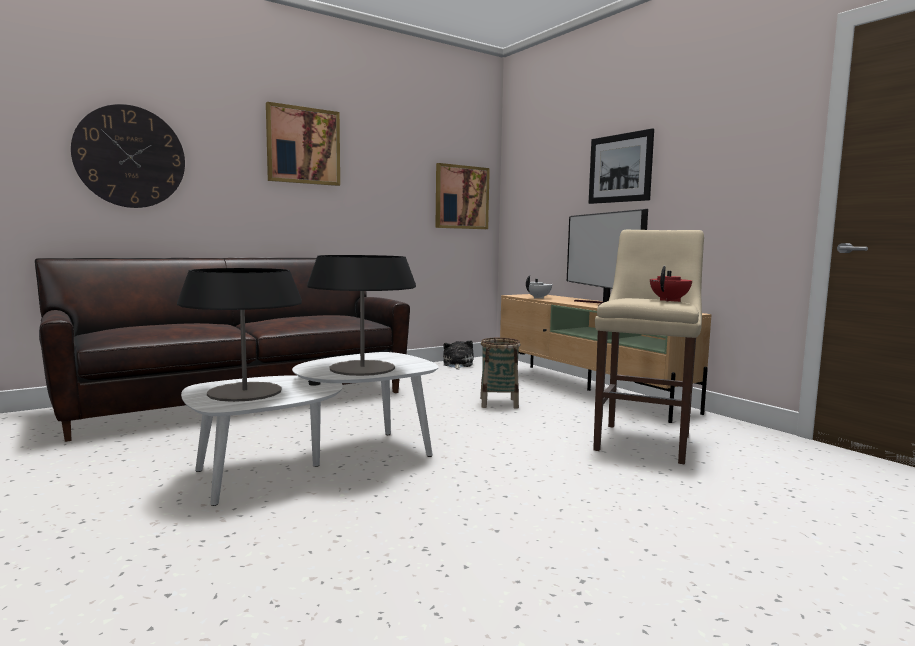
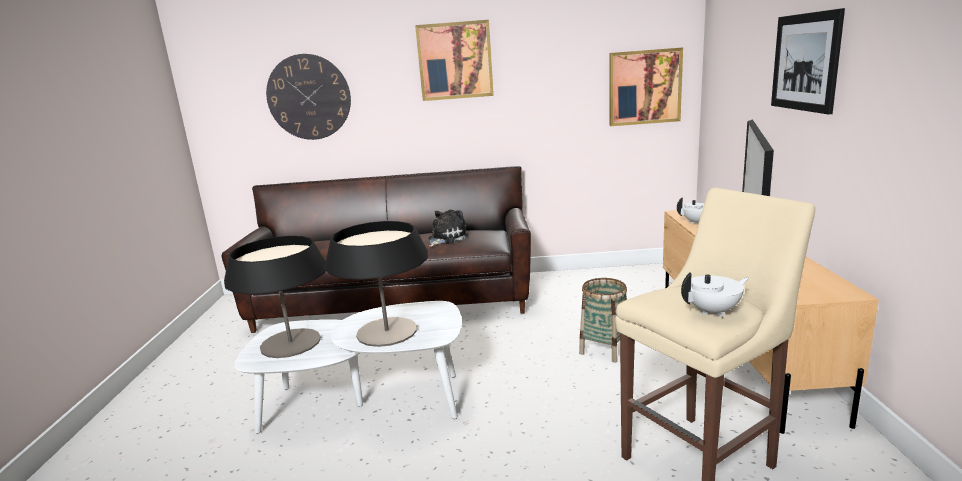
camera: 35 degrees right, 10 degrees up
(457, 364) = (629, 274): plush toy -> plush toy (446, 238)
(670, 300) = (713, 311): red teapot -> white teapot

